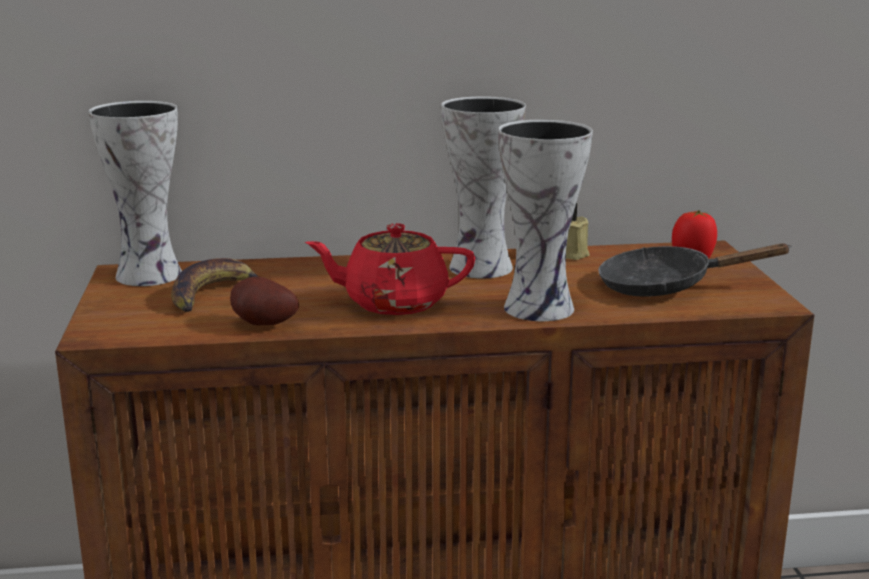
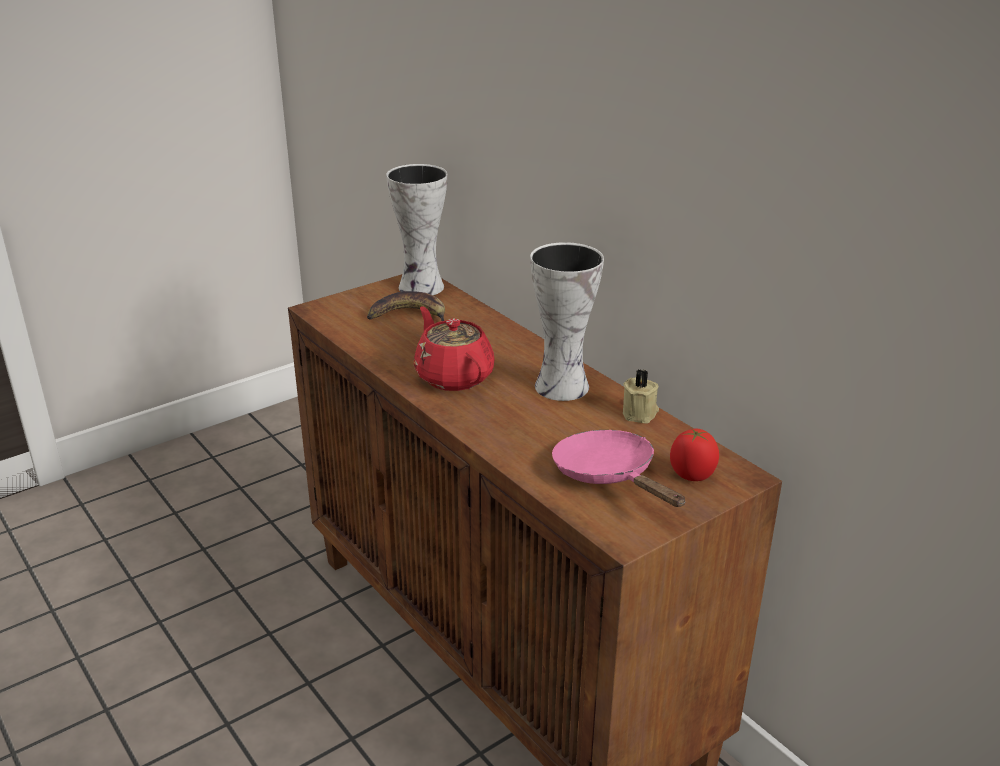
camera: 60 degrees right, 10 degrees up
(262, 325) = (373, 347): potato -> none
(542, 307) = (502, 432): vase -> none
(666, 286) = (609, 475): black frying pan -> pink frying pan

